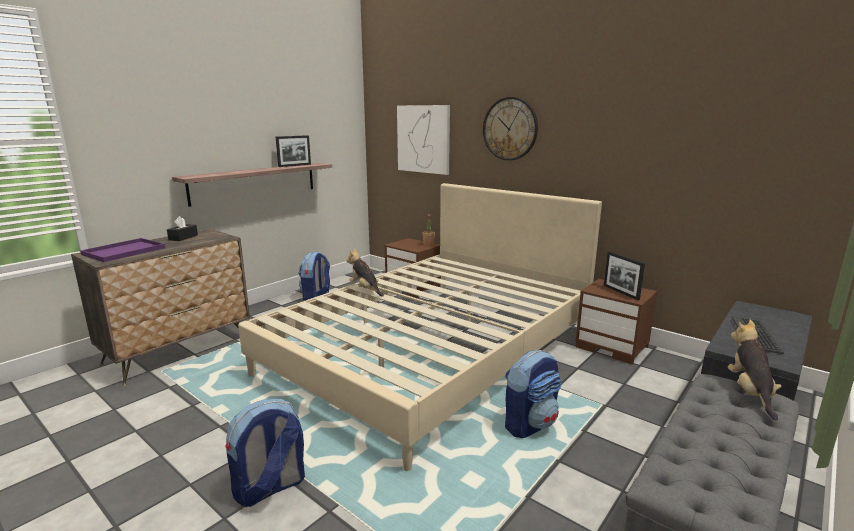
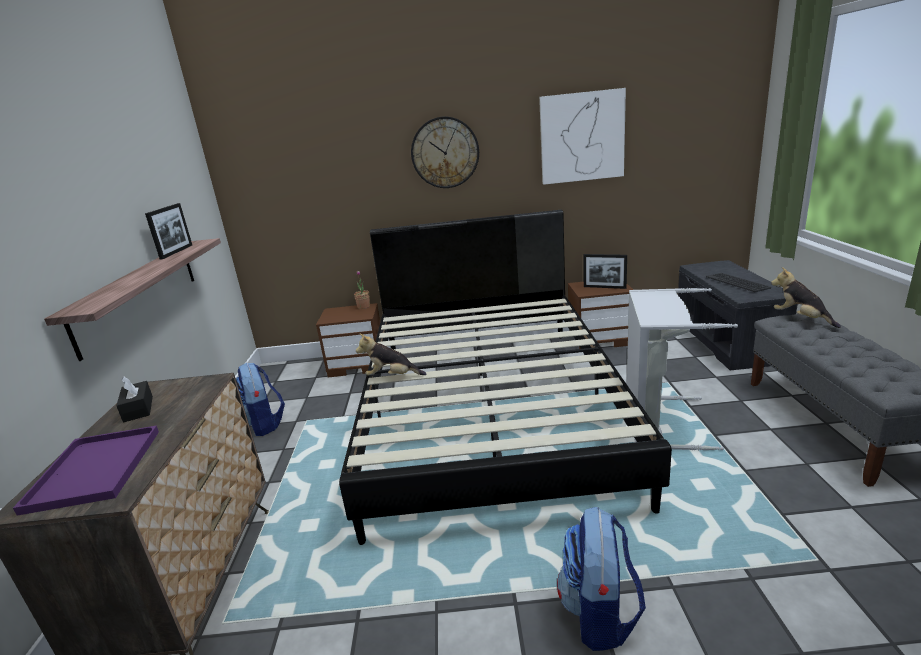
camera: 40 degrees left, 5 degrees up
(423, 139) = (322, 181): picture -> picture (582, 137)
(433, 351) = (489, 410): beige bed -> black bed
(530, 424) = (657, 422): backpack -> grey laundry basket

